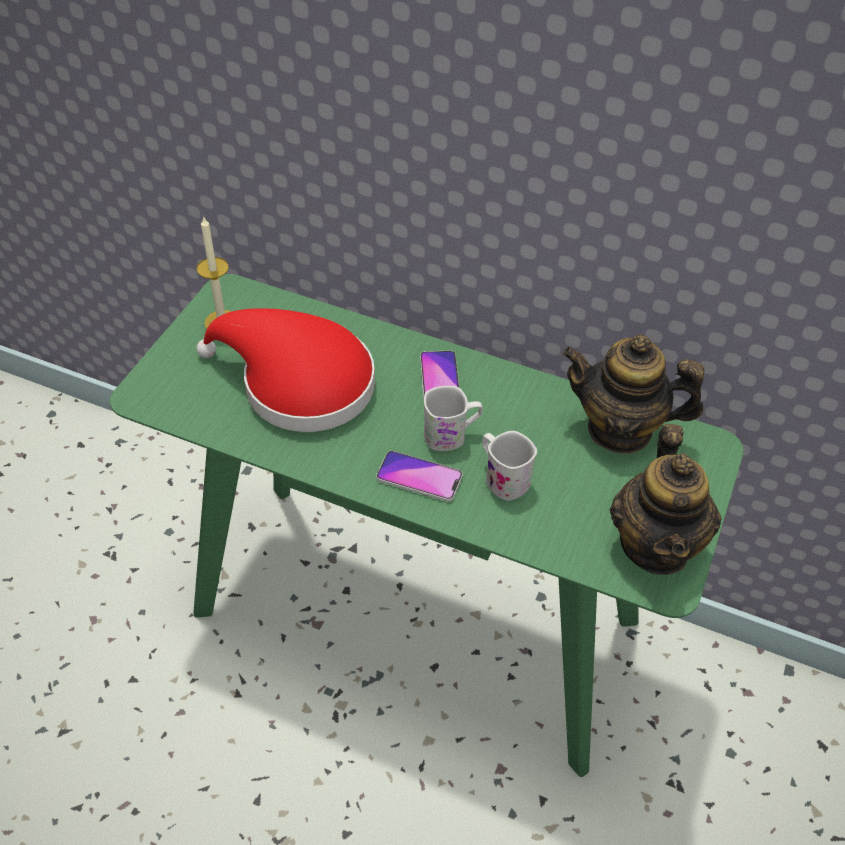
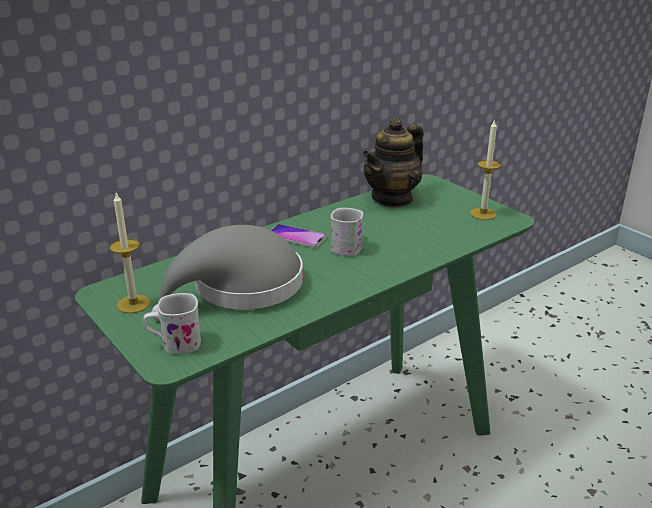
camera: 60 degrees left, 20 degrees down
(298, 384) = (240, 288): red hat -> grey hat
(419, 477) = (373, 266): phone -> none
(502, 478) = (398, 240): white mug -> white mug (175, 344)
(656, 545) = (483, 214): teapot -> candle

